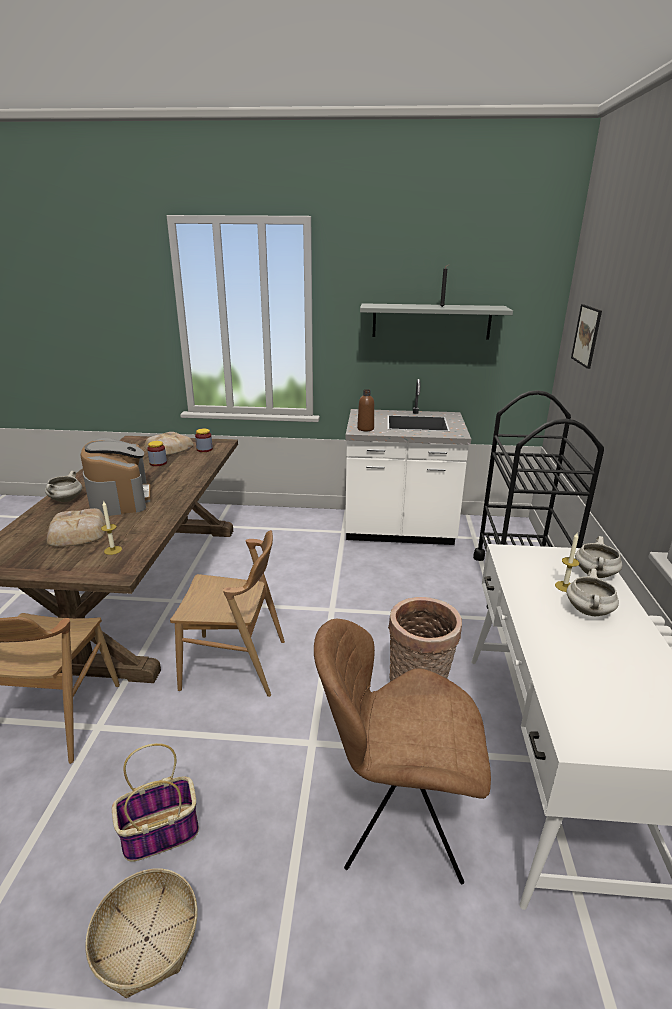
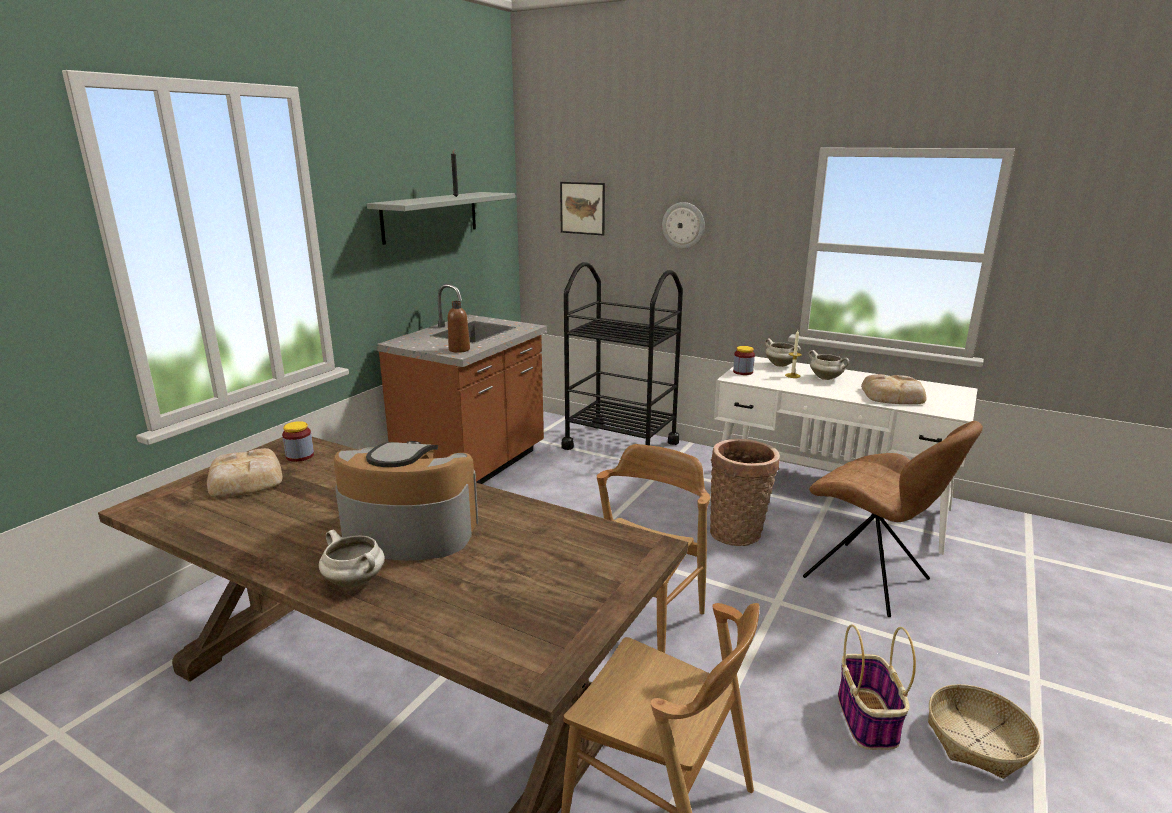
camera: 65 degrees left, 5 degrees down
(77, 533) = (504, 573): bread -> bread (894, 396)
(113, 550) = (585, 547): candle -> none
(158, 463) = (302, 493): jar -> jar (743, 372)
(397, 820) = (870, 580): brown chair -> brown chair turned 75 degrees counterclockwise
(399, 530) = (474, 467): white counter -> brown counter
(630, 373) = (683, 225): none -> wall clock

